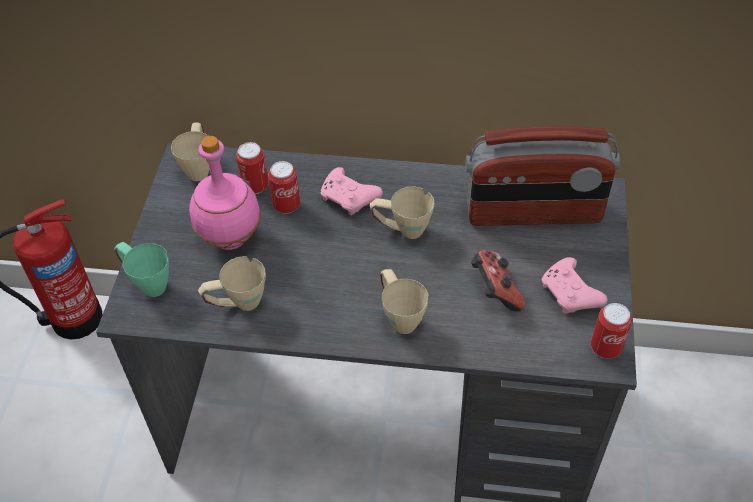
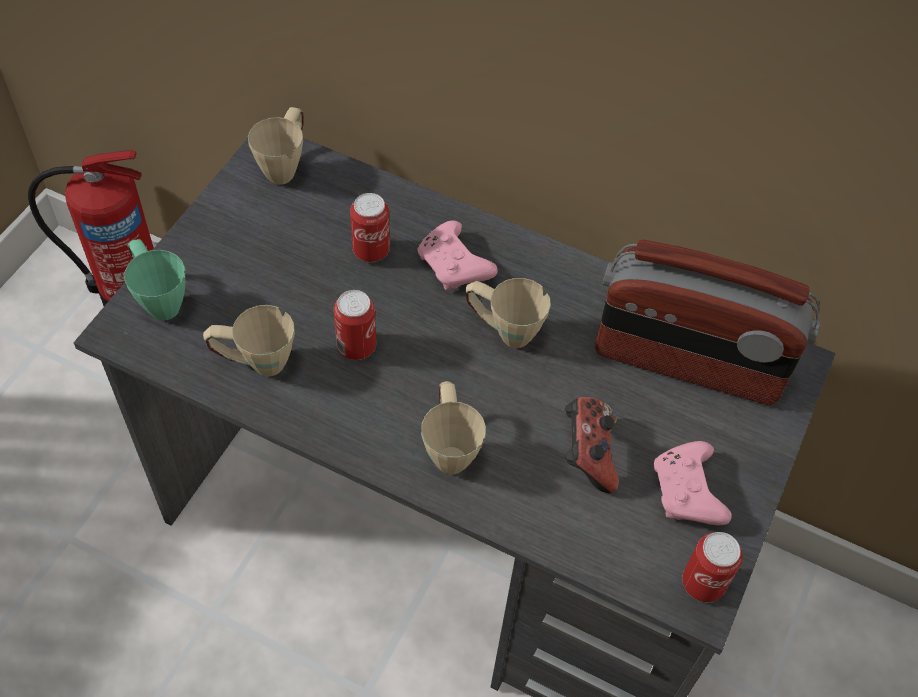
camera: 15 degrees right, 5 degrees up
(229, 238) = (282, 272): pink bottle -> none
(255, 186) = (343, 213): can -> can (356, 347)

